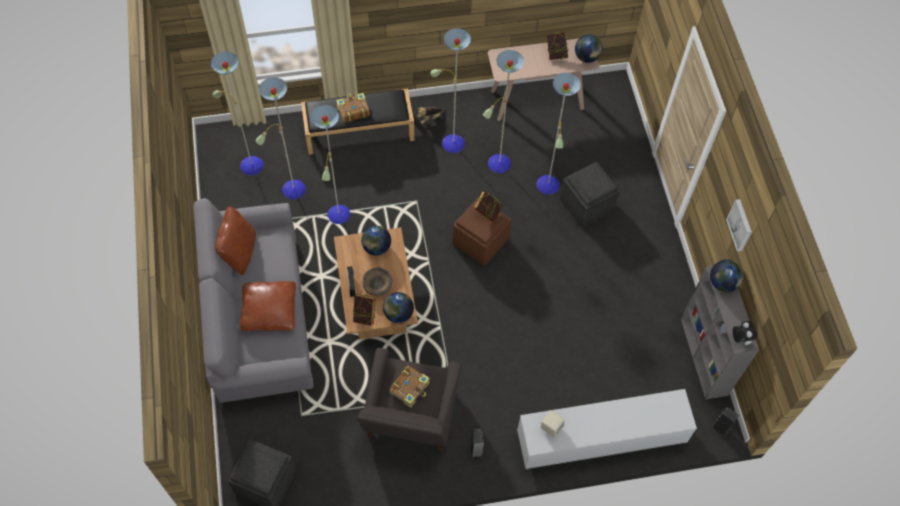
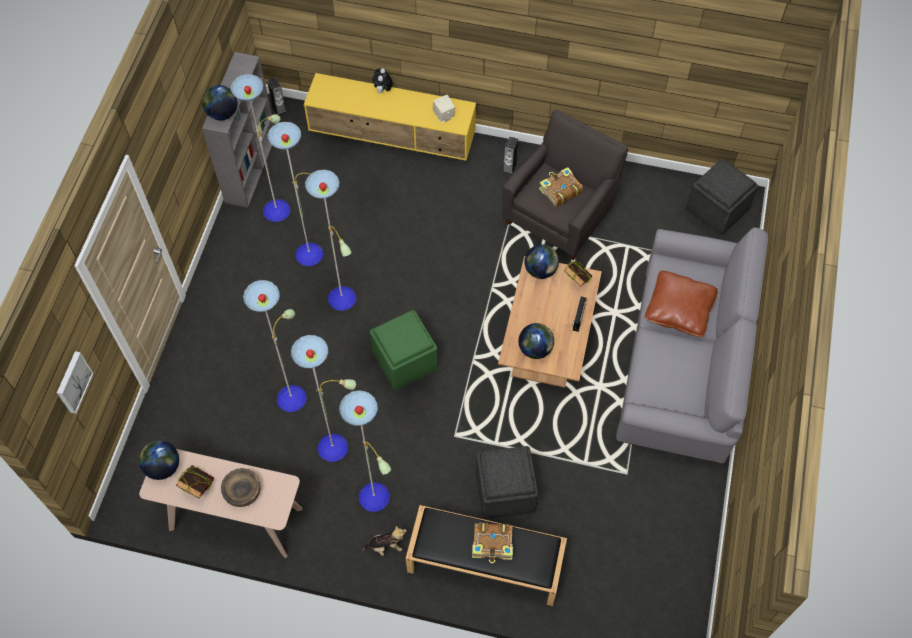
camera: 155 degrees left, 0 degrees up
(240, 253) = (695, 386): brown pillow -> none
(292, 190) = (599, 508): floor lamp -> floor lamp (311, 253)
(377, 286) = (551, 306): brown bowl -> brown bowl (243, 492)
(480, 240) = (404, 361): brown ottoman -> green ottoman
(487, 213) = (393, 340): book -> none
(587, 205) = (263, 357): grey ottoman -> grey ottoman (504, 491)
(599, 439) = (393, 138): white tv stand -> yellow tv stand
(740, 339) = (244, 65): plush toy -> plush toy (383, 90)
(741, 225) = (183, 103): picture -> picture (72, 382)

